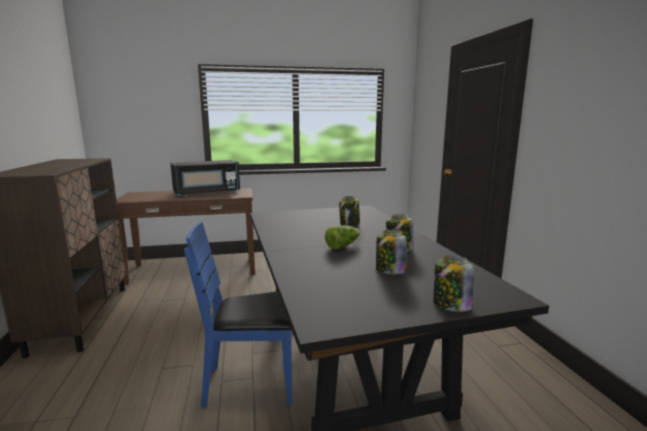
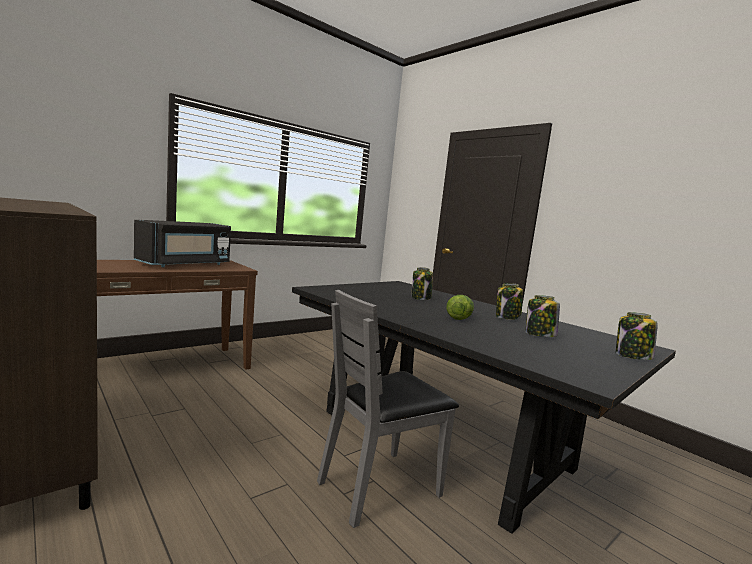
camera: 30 degrees left, 5 degrees down
(251, 383) = (379, 487): blue chair -> grey chair

